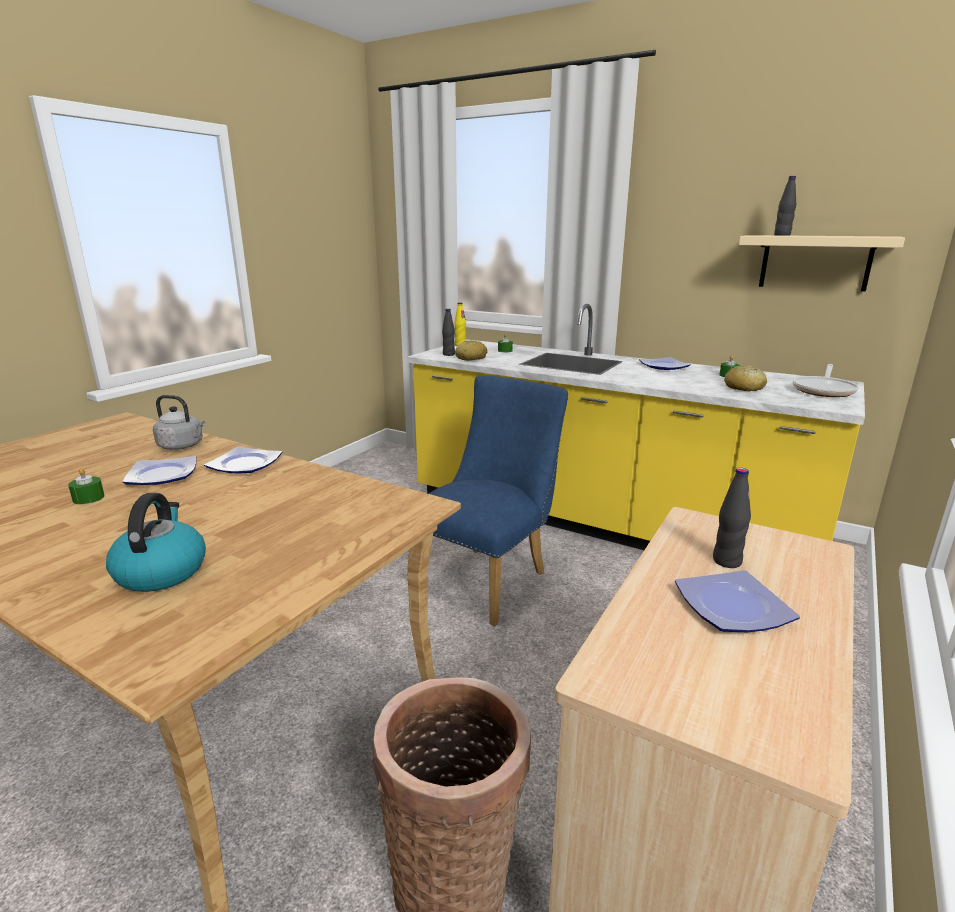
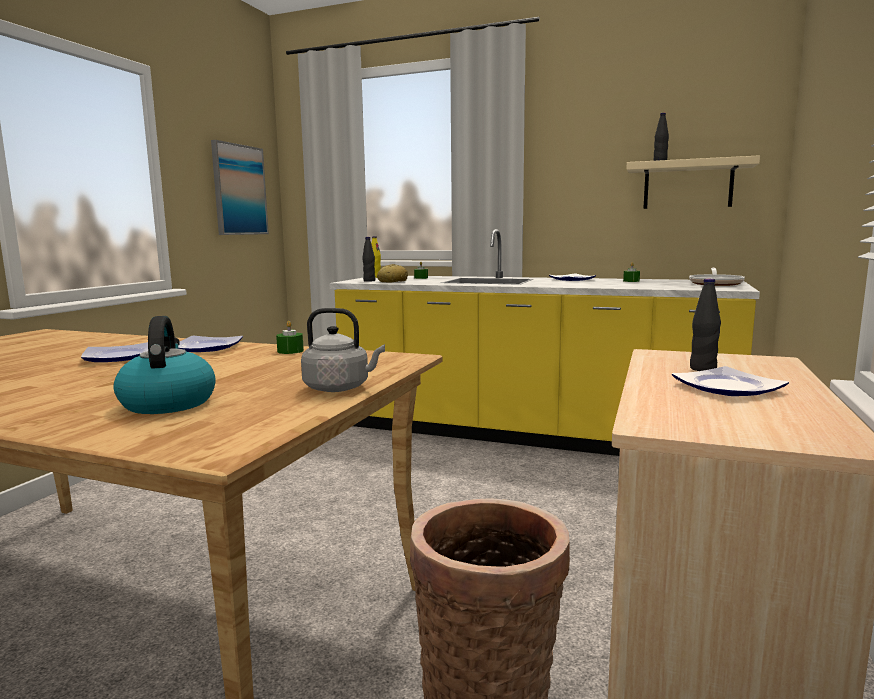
camera: 10 degrees left, 10 degrees down
(88, 498) = (46, 372): green candle -> green candle (290, 351)
(183, 446) = (128, 342): grey kettle -> grey kettle (340, 388)
(328, 246) = (239, 190): none -> picture
(488, 579) = (434, 484): blue chair -> none
(744, 388) = (650, 285): bread -> none

